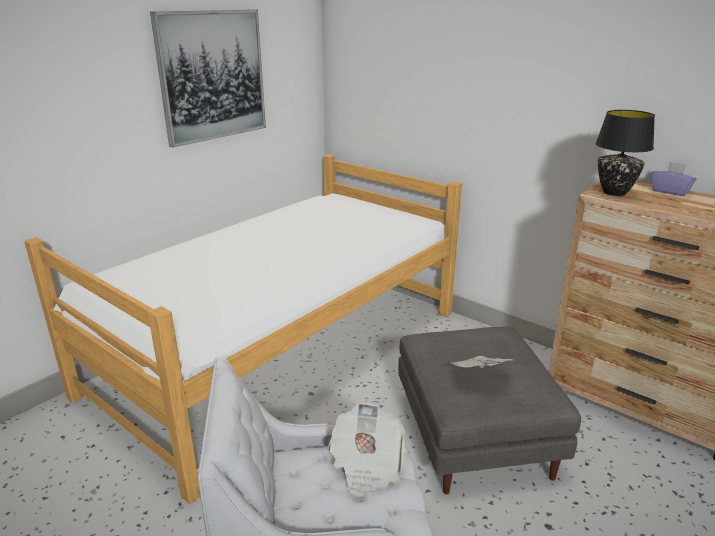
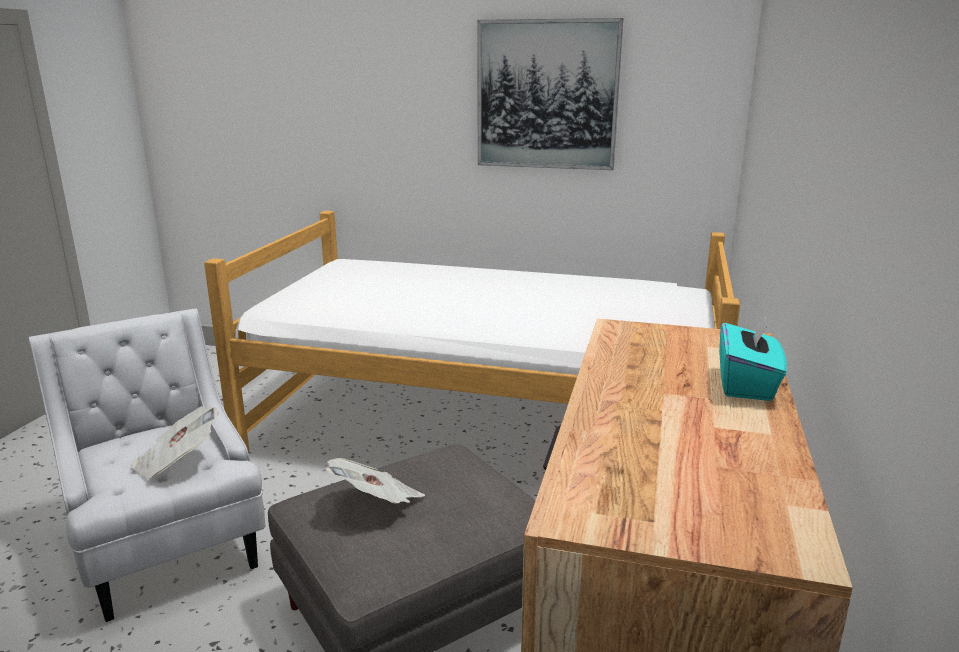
camera: 65 degrees right, 5 degrees down
(613, 192) = (651, 339): black table lamp -> none
(670, 191) = (746, 384): purple tissue box -> turquoise tissue box

